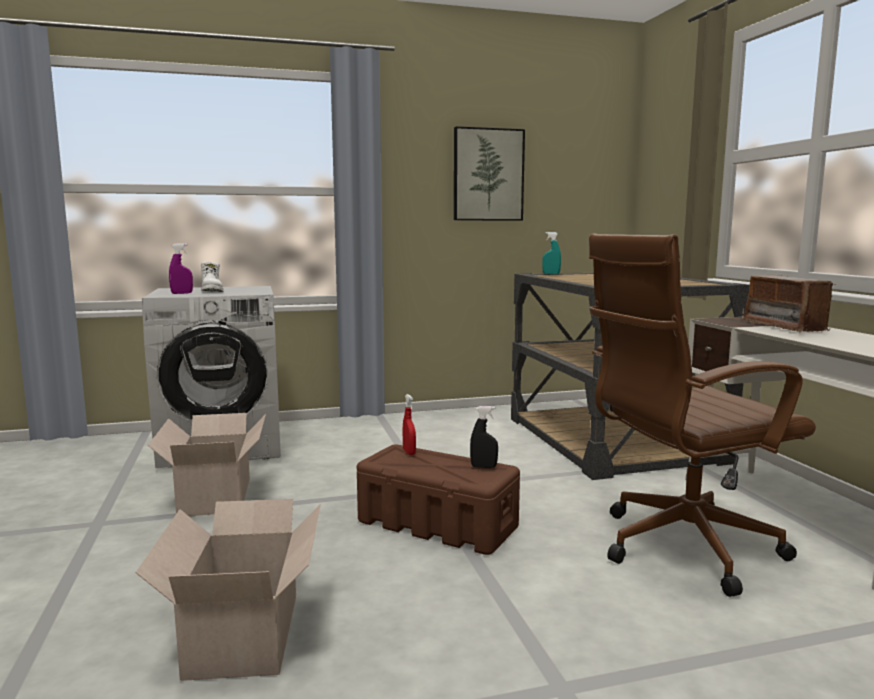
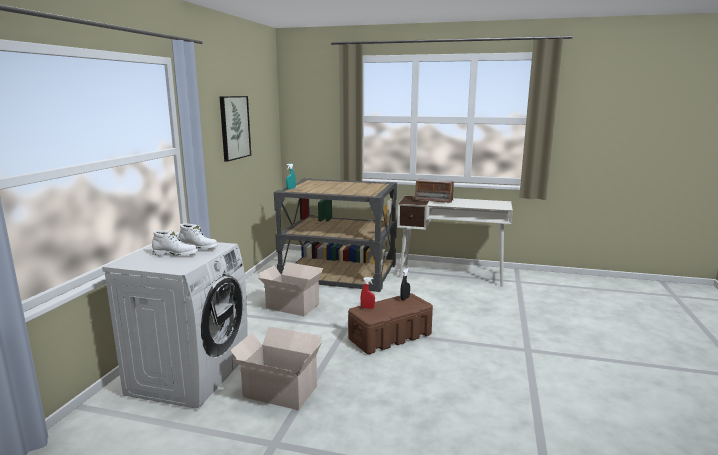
camera: 60 degrees left, 5 degrees up
(182, 293) = (173, 263): purple spray bottle -> none
(243, 291) = (199, 247): none -> white boot
(246, 631) = (455, 405): cardboard box -> cardboard box (291, 306)
(680, 548) = (455, 300): brown office chair -> none

